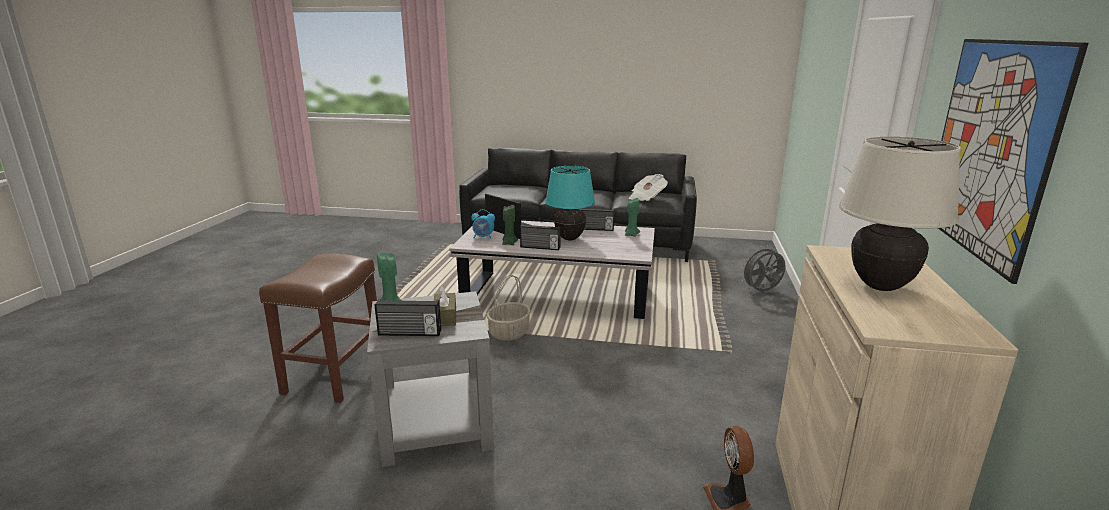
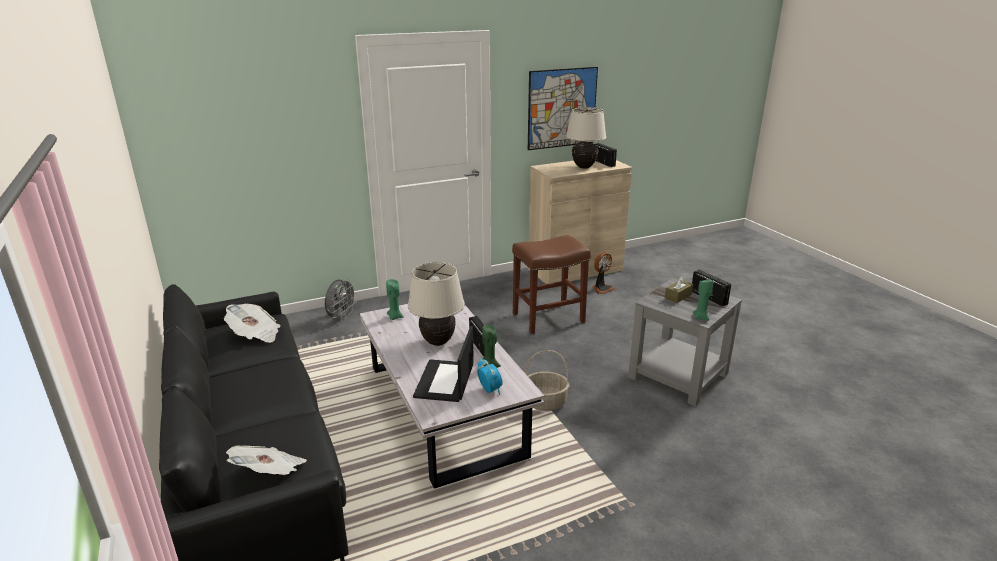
camera: 125 degrees left, 5 degrees up
(334, 375) = (714, 452): brown stool -> brown stool (549, 317)
(495, 187) = (270, 474): none -> newspaper
(569, 238) = (438, 342): turquoise table lamp -> beige table lamp
(595, 229) = (394, 339): radio -> radio (604, 163)
(761, 292) = (341, 318): grey fan -> grey fan turned 105 degrees counterclockwise

